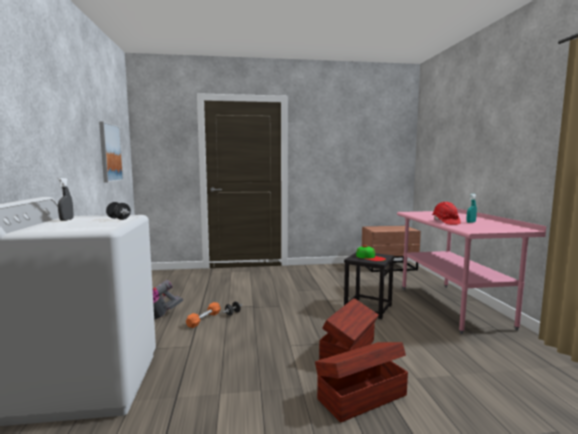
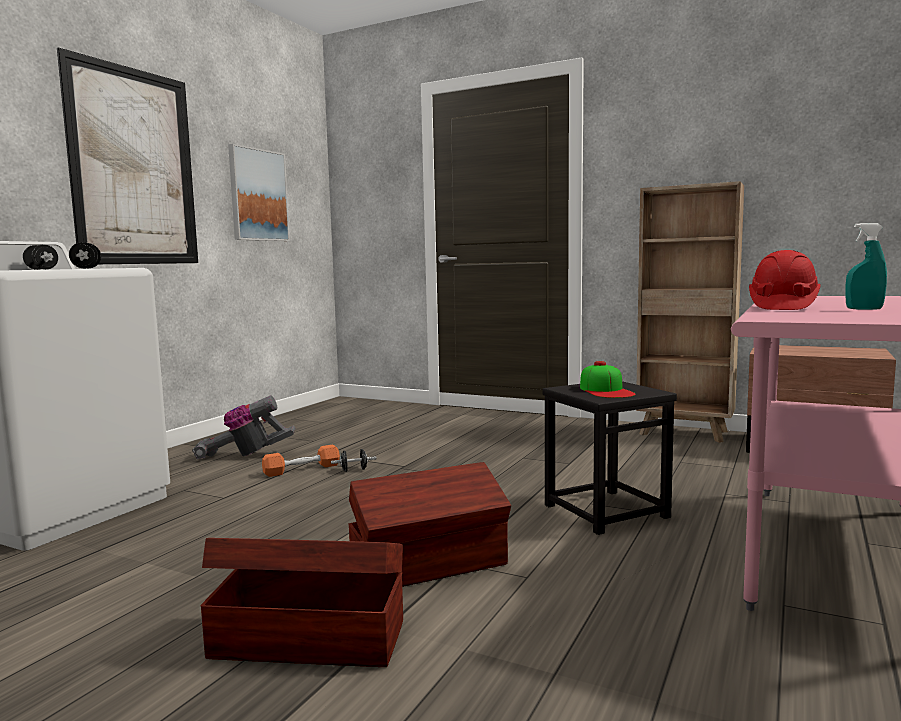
camera: 35 degrees right, 0 degrees up
(66, 220) = (41, 269): grey spray bottle -> black dumbbell
(67, 139) = (134, 167): none -> picture
(339, 267) = (685, 433): none -> brown bookcase

